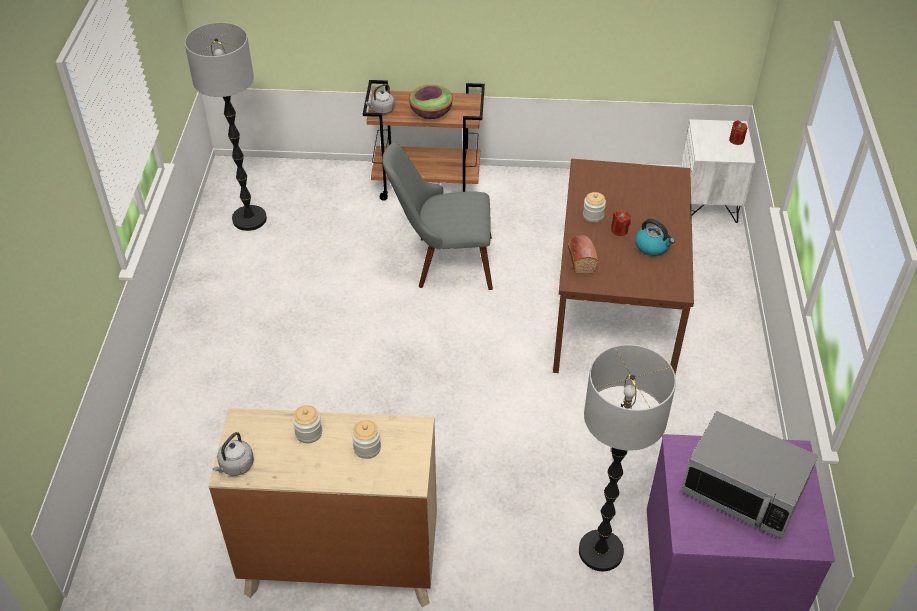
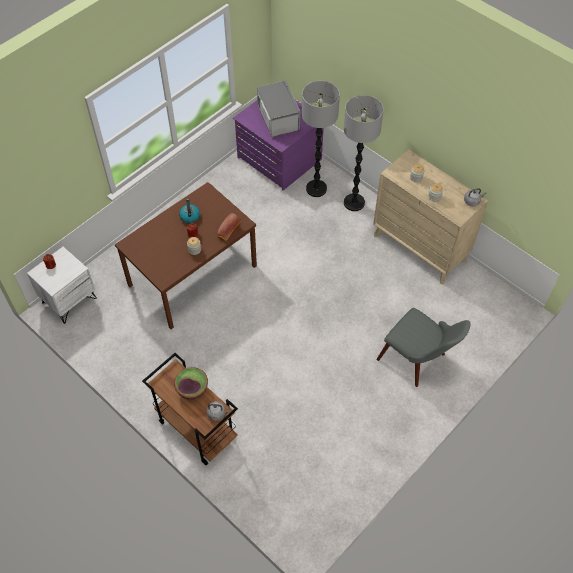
camera: 140 degrees left, 10 degrees up
(249, 219) = (324, 480): floor lamp -> floor lamp (354, 203)
(442, 262) = (244, 363): grey chair -> grey chair (418, 361)

